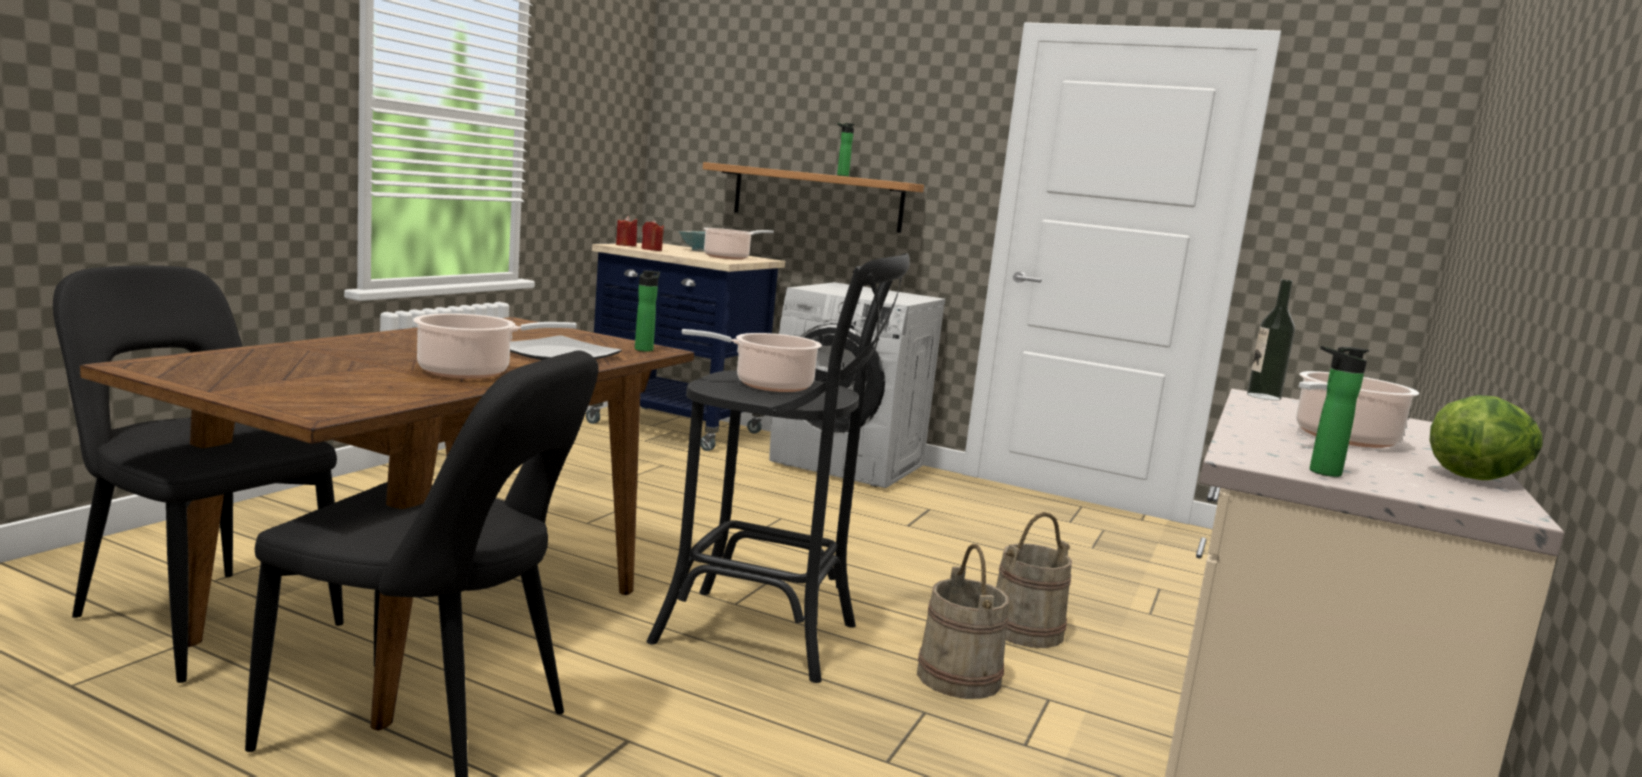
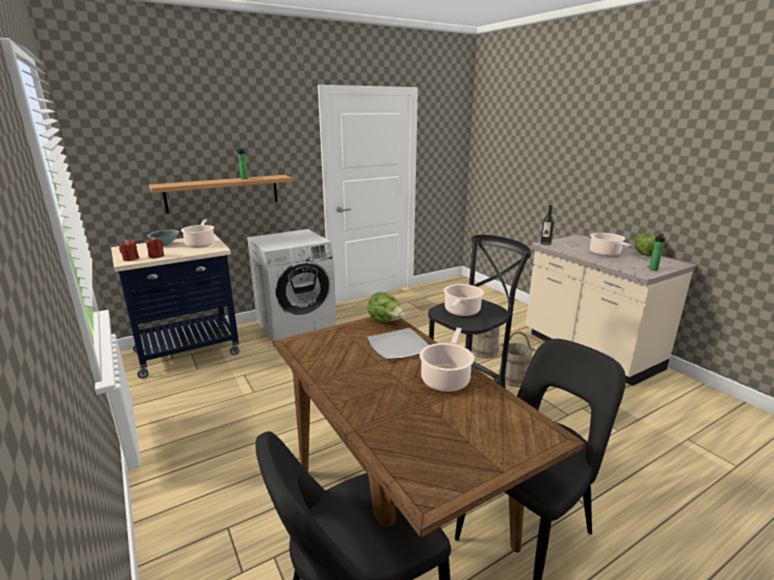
camera: 55 degrees left, 10 degrees up
(645, 349) = (386, 321): bottle -> lettuce

